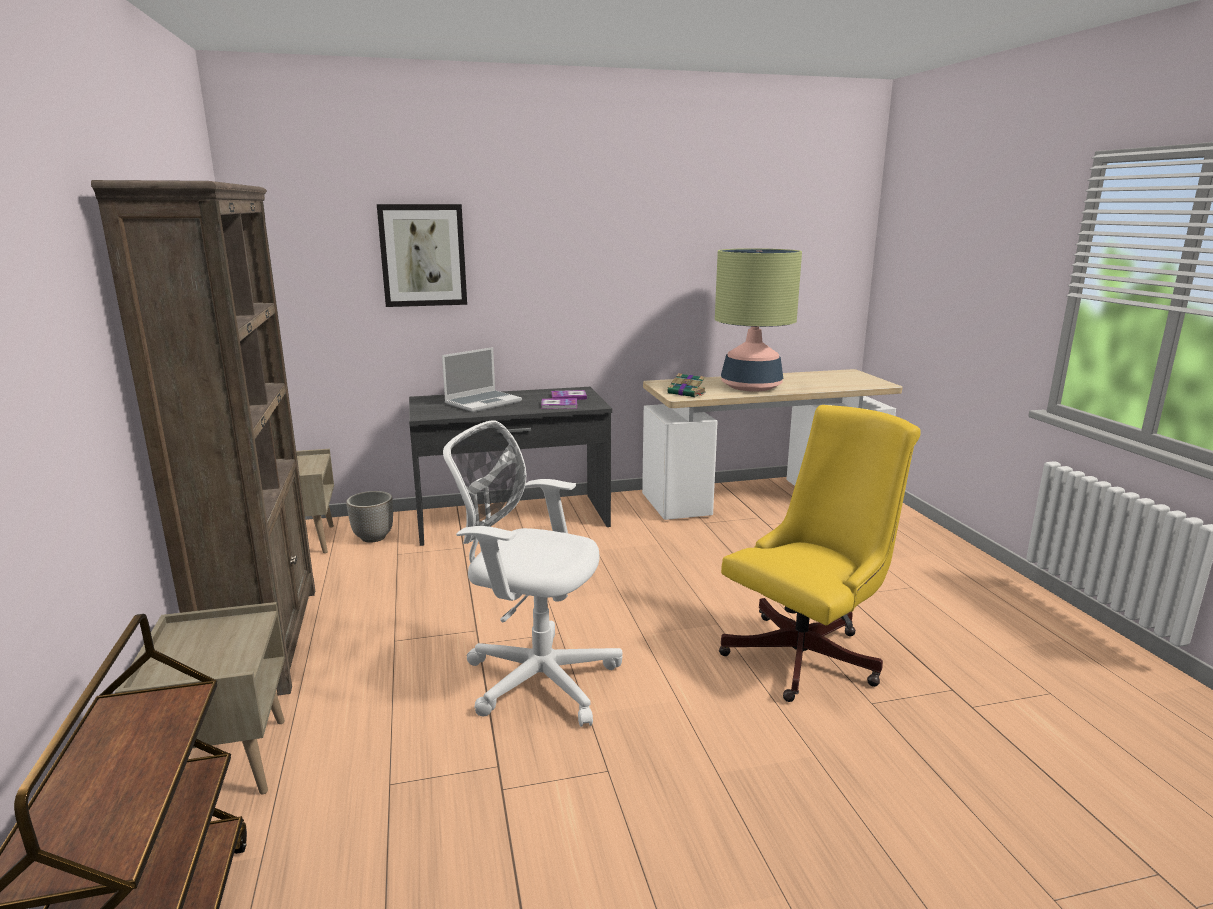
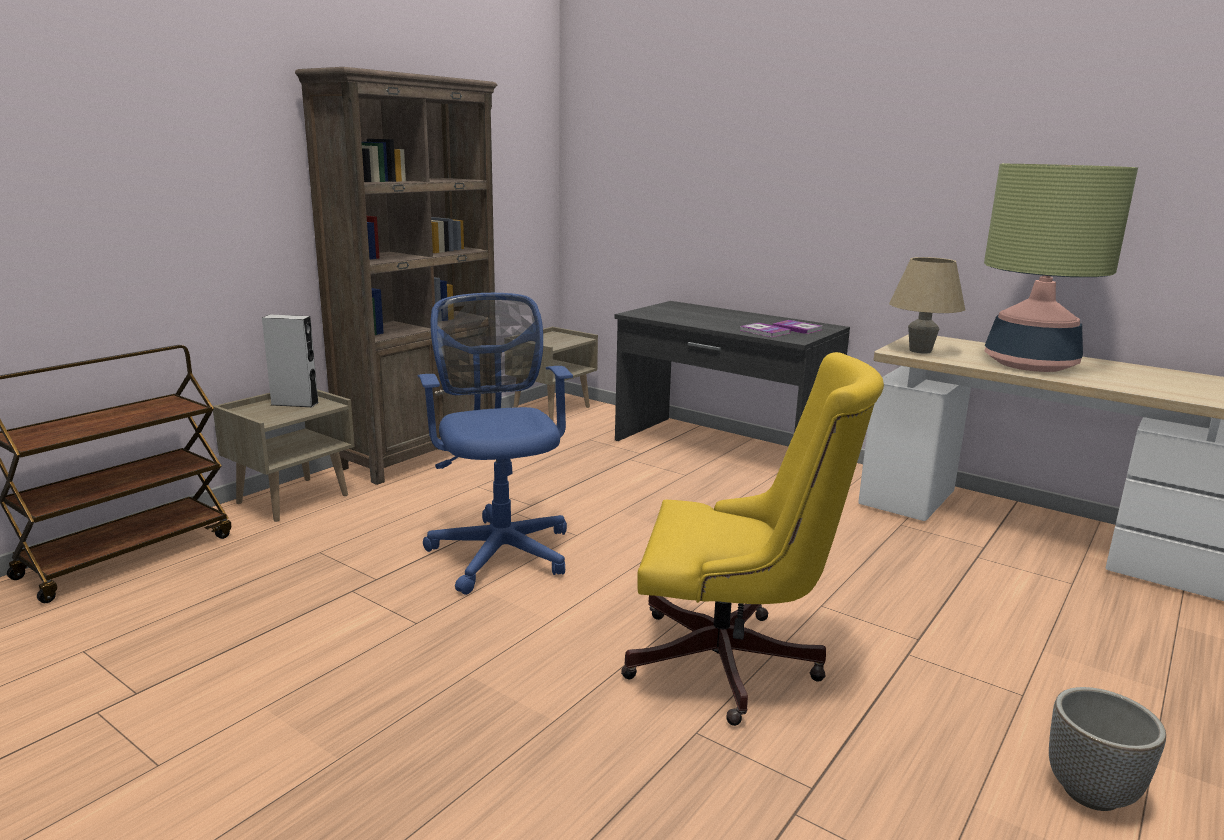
camera: 50 degrees right, 0 degrees up
(205, 638) = (295, 403): none -> grey speaker
(373, 538) = (597, 423): planter -> planter (1091, 793)
(423, 255) = (700, 158): picture -> none
(483, 402) = (709, 316): laptop -> none
(535, 677) = (500, 550): white office chair -> blue office chair
(687, 393) = (920, 351): book -> beige table lamp

